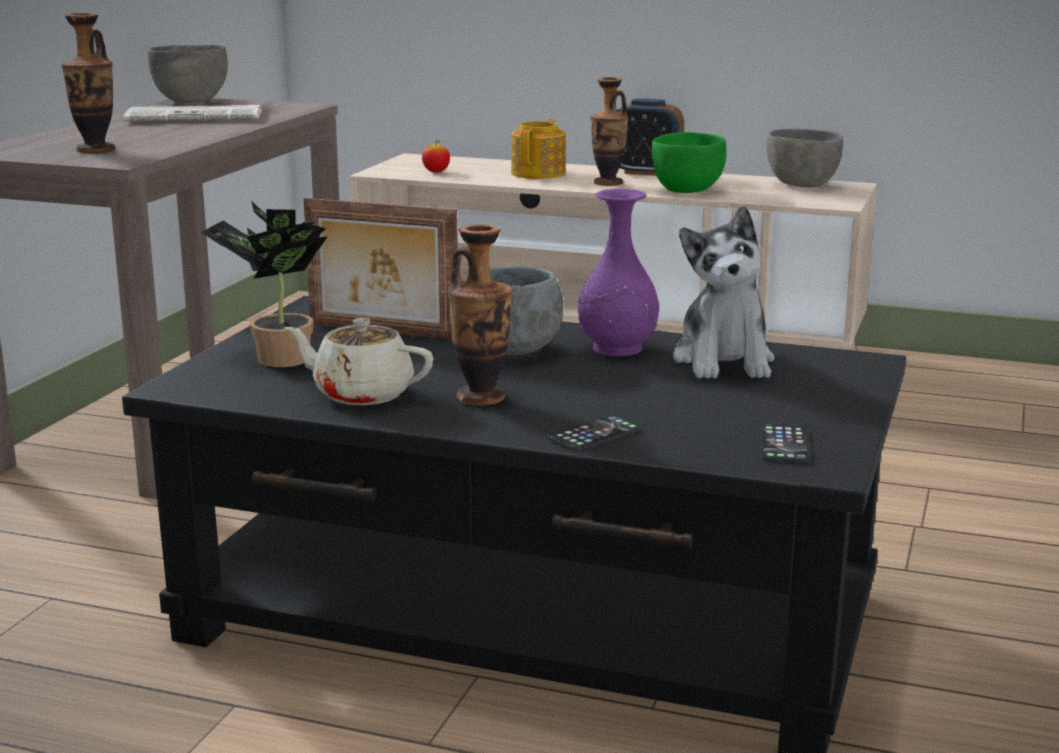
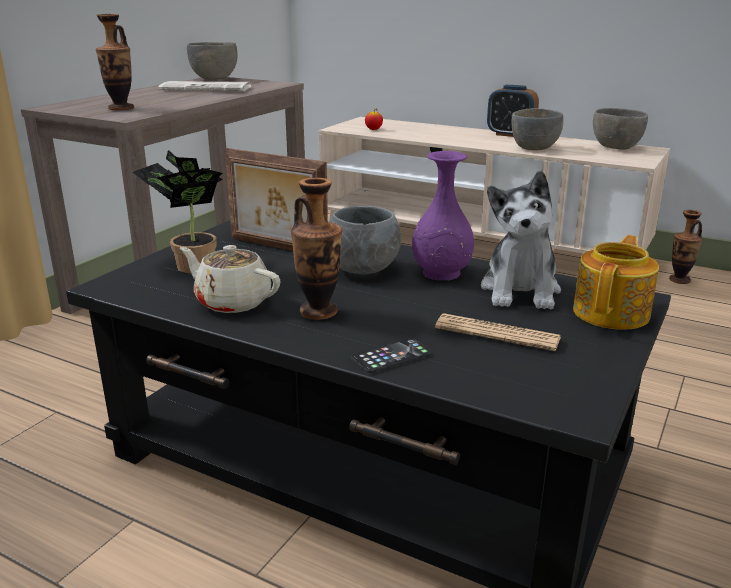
camera: 10 degrees right, 5 degrees up
(539, 173) = (439, 133): teapot -> teapot (612, 313)
(608, 183) = (482, 141): vase -> vase (679, 280)
(687, 190) = (534, 148): green bowl -> grey bowl
(711, 405) = (497, 333): none -> newspaper
(784, 444) = (547, 381): phone -> none

